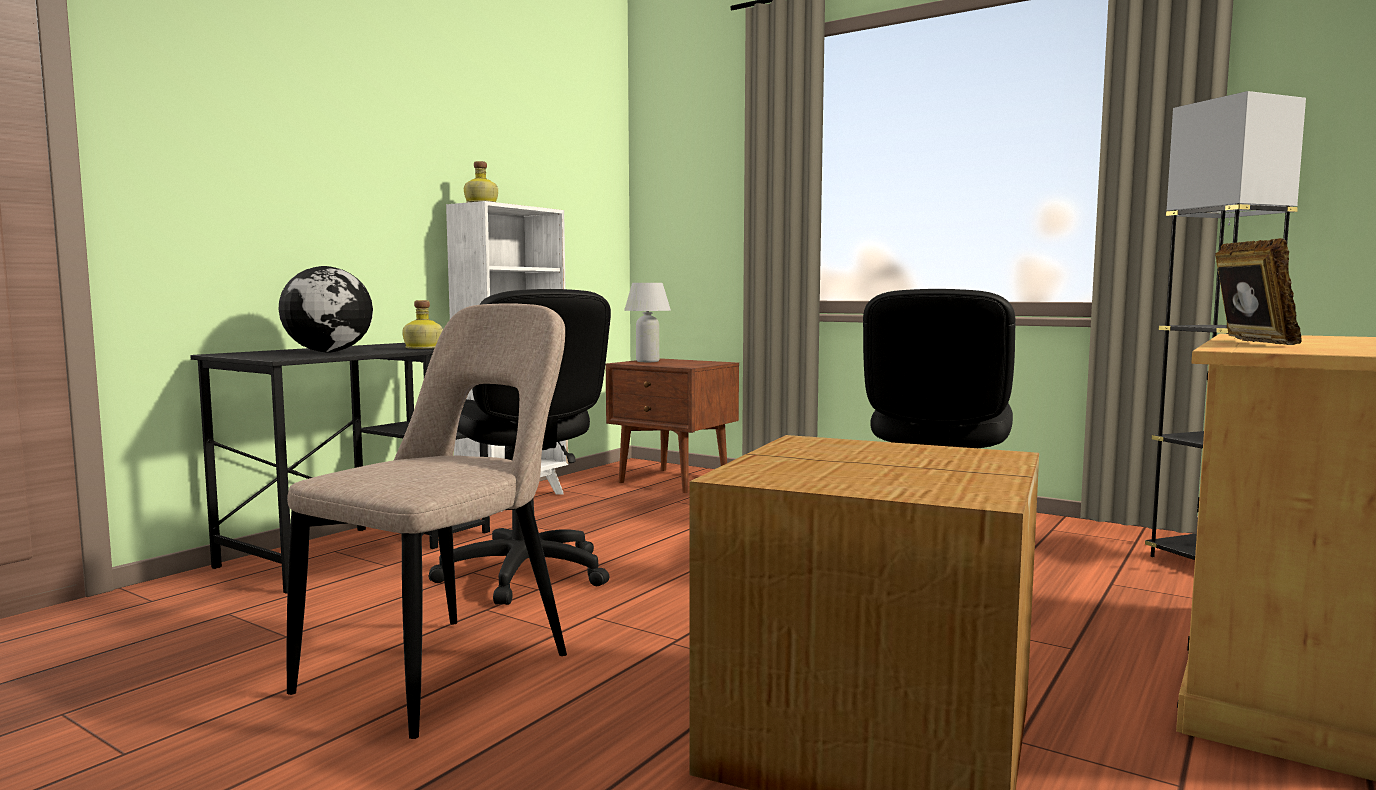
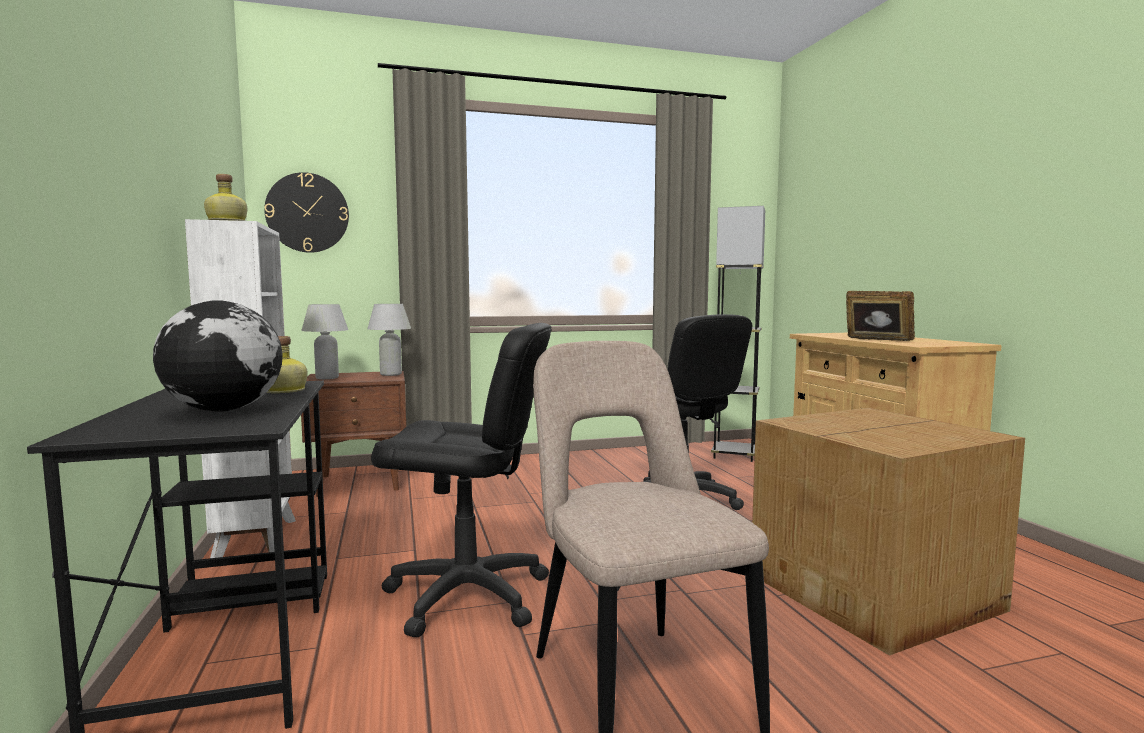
camera: 50 degrees left, 0 degrees up
(674, 186) = (307, 213): none -> wall clock
(708, 363) = (391, 374): none -> white table lamp

